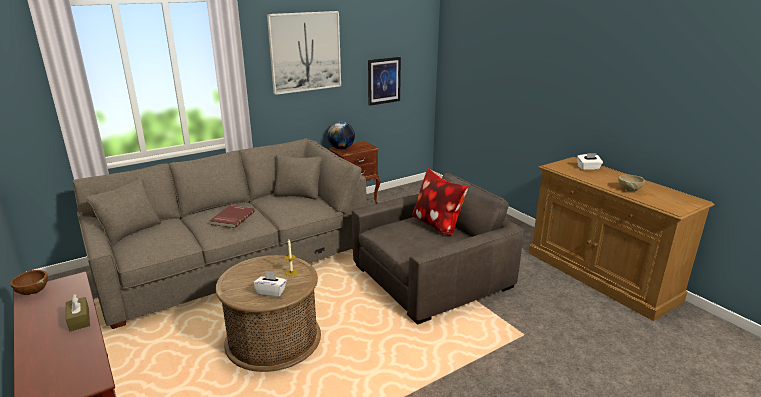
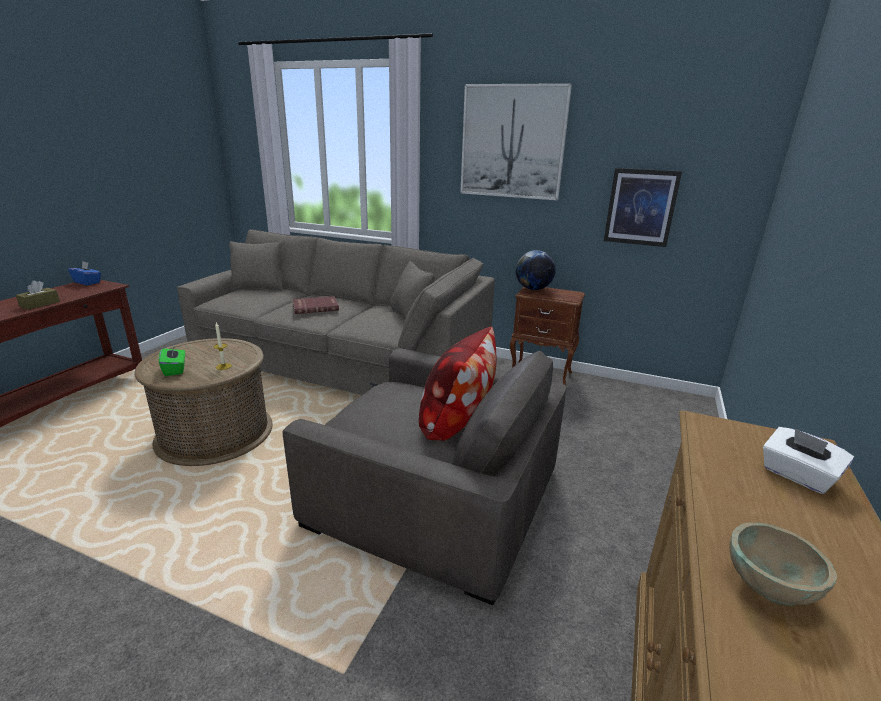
camera: 55 degrees right, 0 degrees up
(33, 292) = (87, 282): brown bowl -> blue tissue box
(271, 292) = (175, 369): white tissue box -> green tissue box

